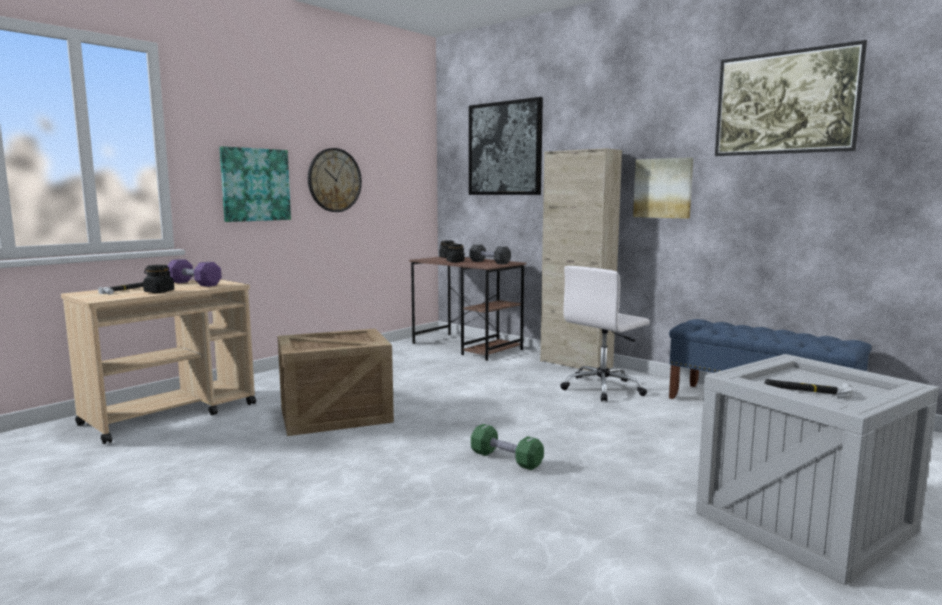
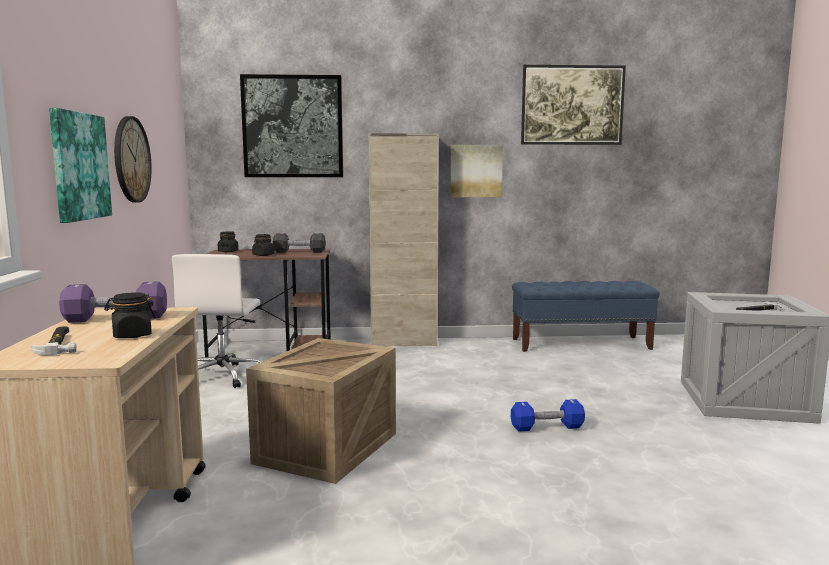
camera: 45 degrees left, 0 degrees up
(506, 459) = (547, 427): green dumbbell -> blue dumbbell
(603, 388) = (469, 356): white office chair -> white office chair (223, 376)

